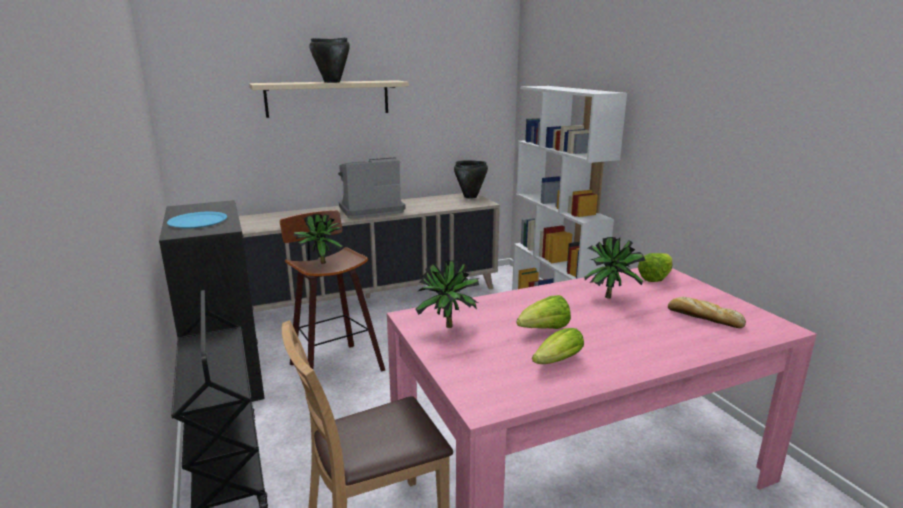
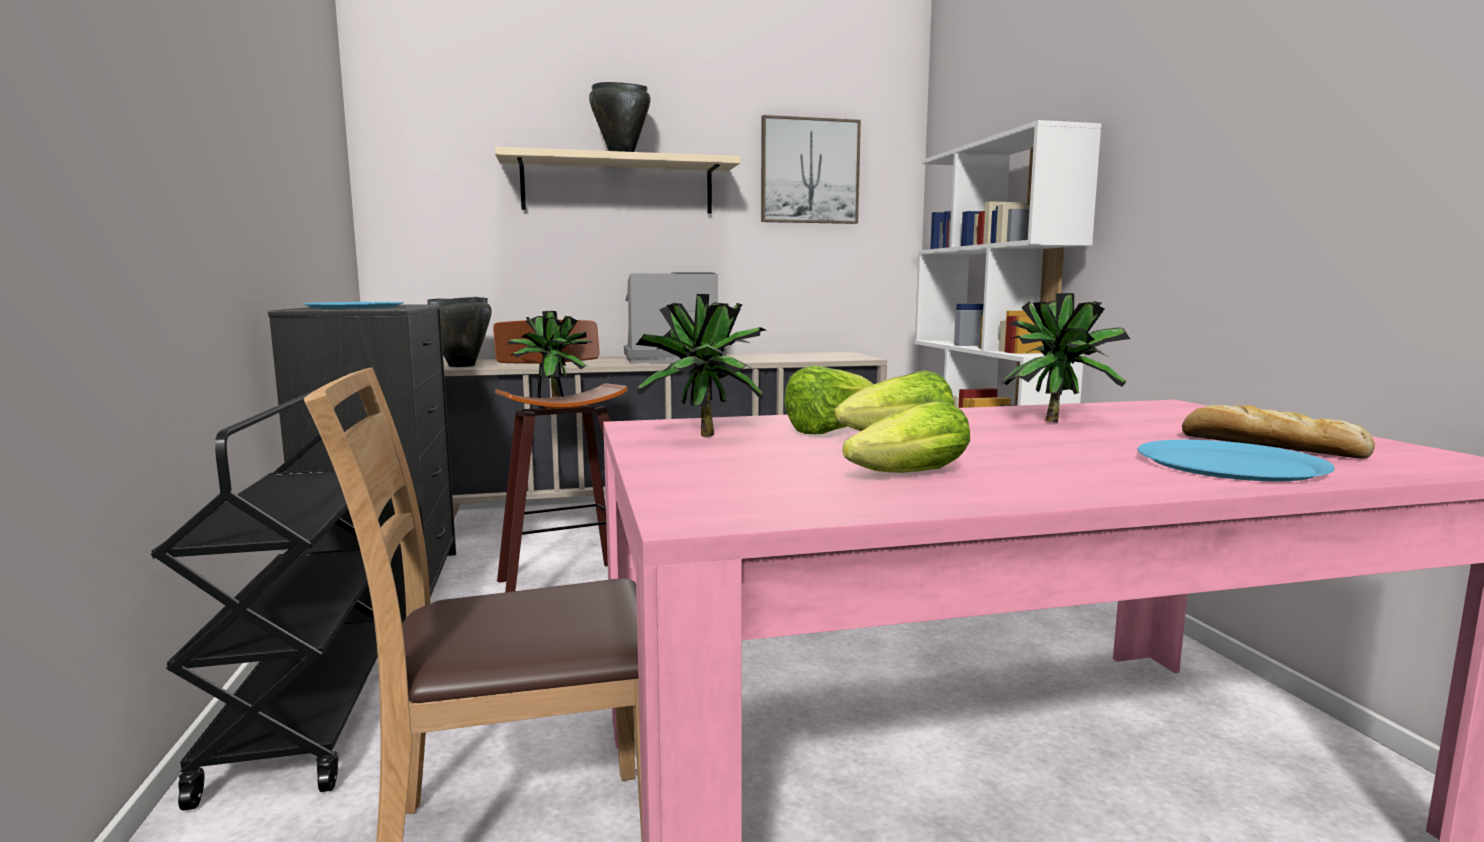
camera: 10 degrees right, 10 degrees down
(447, 82) = (809, 171): none -> picture
(470, 197) = (842, 354): black cooking pot -> black cooking pot (461, 366)
(655, 278) = (1159, 409): lettuce -> lettuce (831, 431)
(688, 337) = (1230, 464): none -> blue plate

